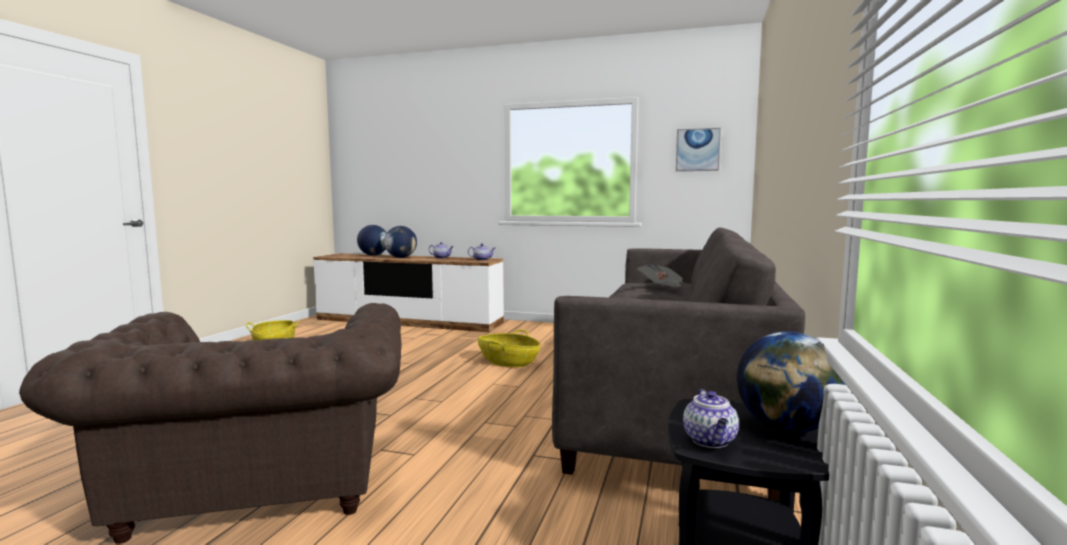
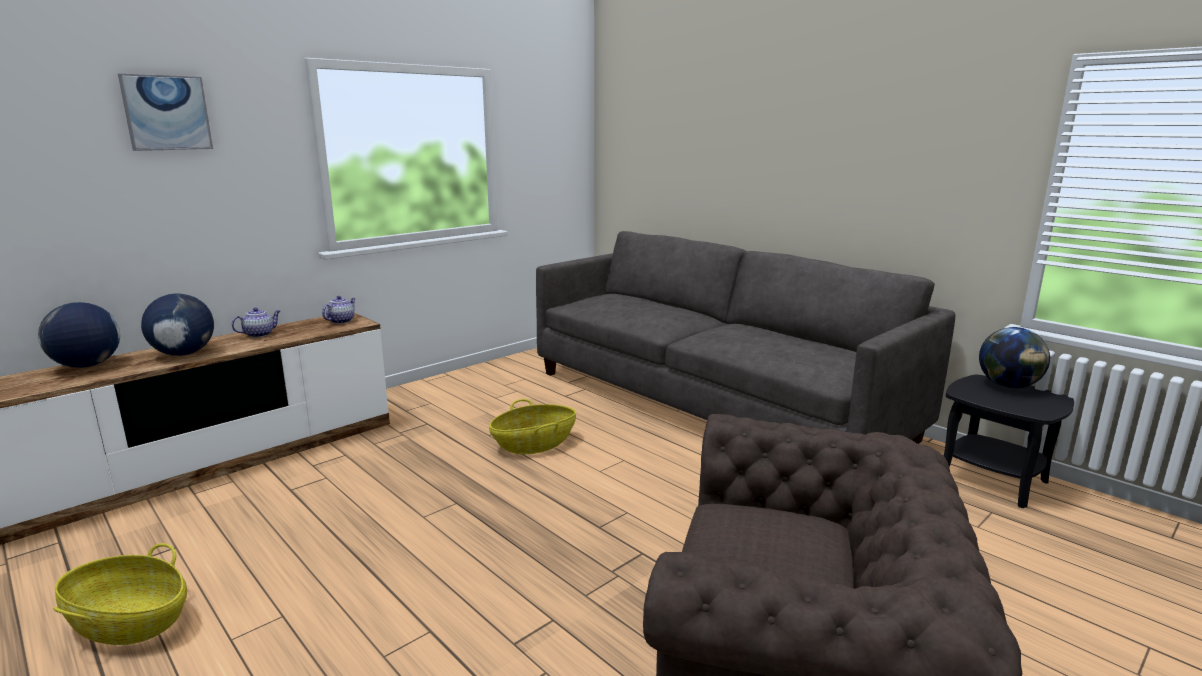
camera: 60 degrees left, 10 degrees up
(661, 289) = (653, 308): newspaper -> none
(697, 150) = (550, 139): picture -> picture (167, 113)
(710, 441) = (1029, 408): teapot -> none

